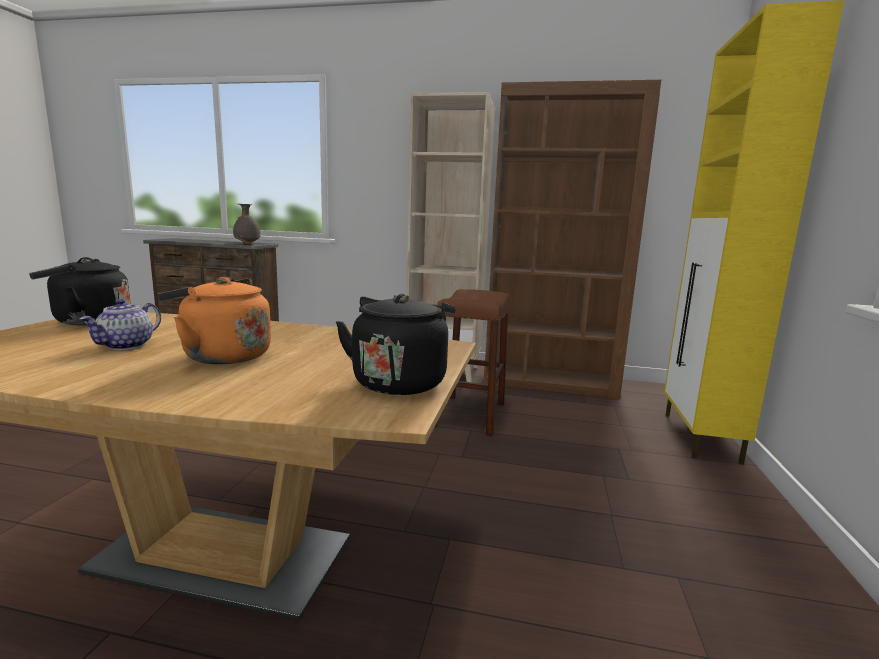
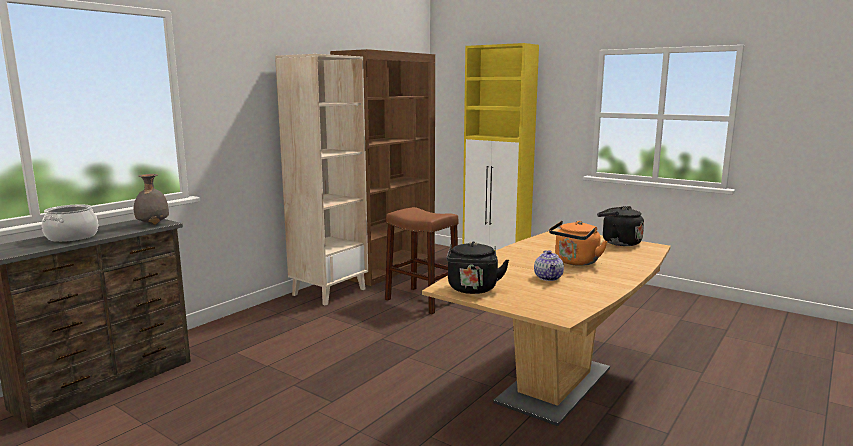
camera: 65 degrees left, 0 degrees up
(126, 345) = (548, 278): teapot -> teapot turned 45 degrees clockwise
(204, 241) = (72, 237): none -> cooking pot

